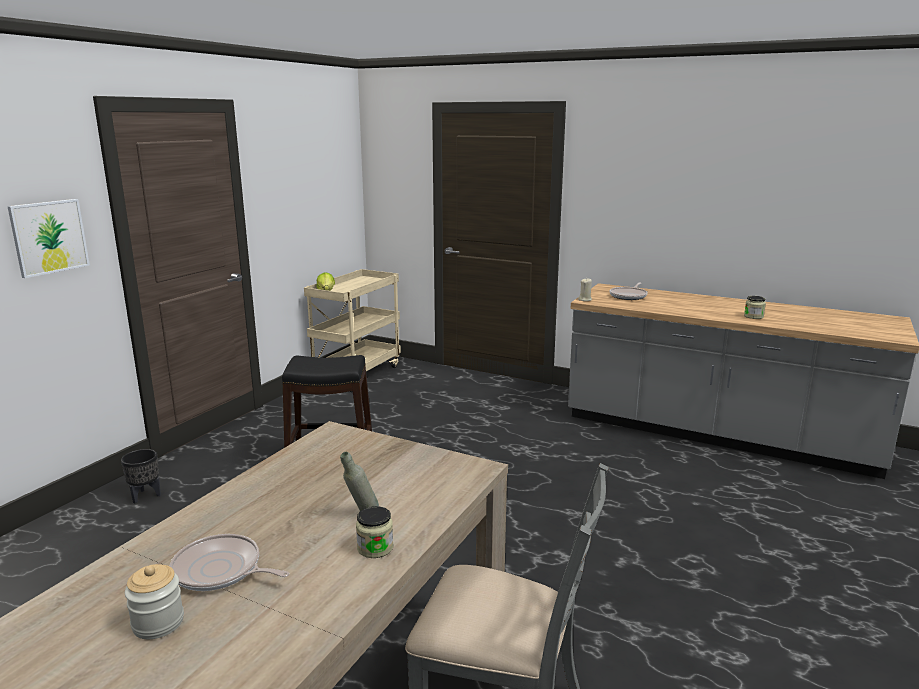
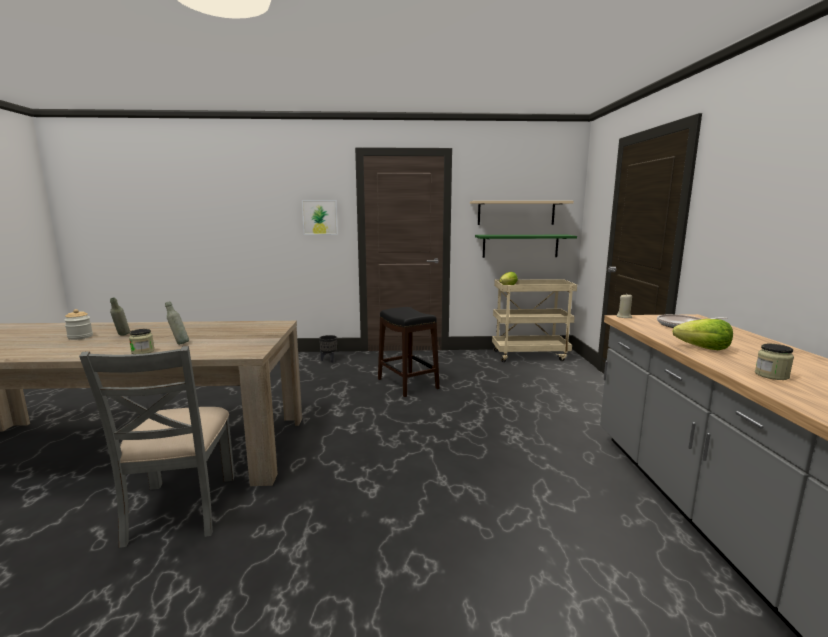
camera: 60 degrees right, 5 degrees down
(220, 570) = (122, 335): frying pan -> grey bottle
(308, 191) = (516, 213): none -> beige shelf
(317, 235) = (520, 246): none -> green shelf
(691, 310) = (703, 348): none -> lettuce

